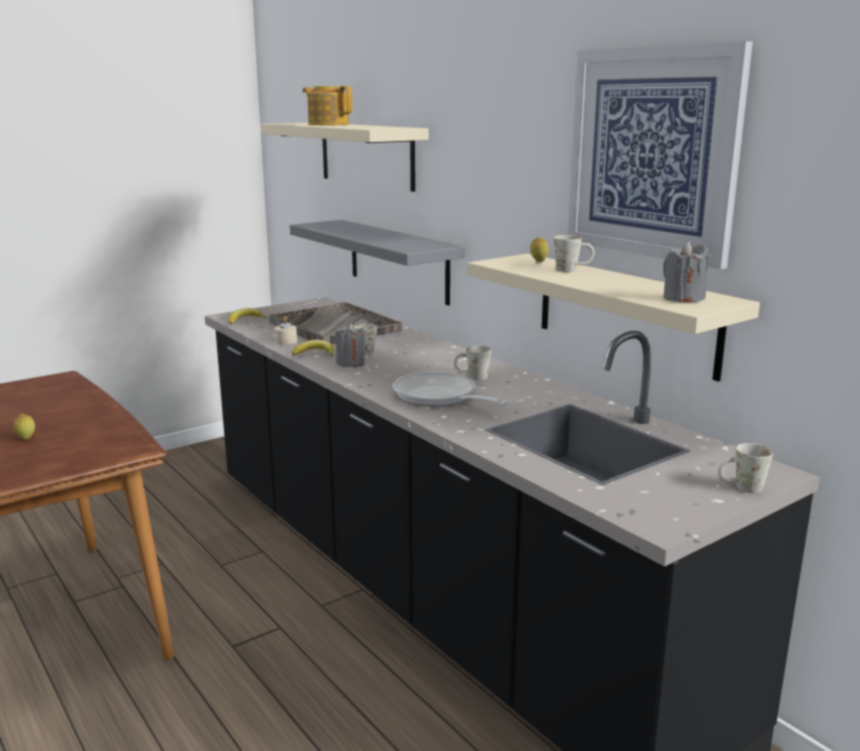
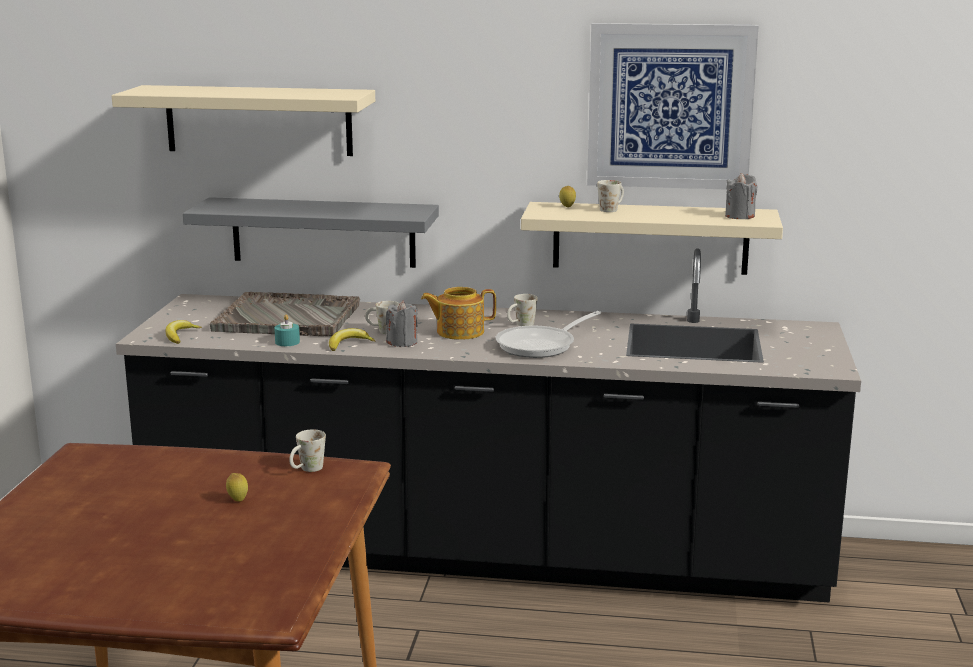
camera: 45 degrees left, 0 degrees up
(286, 341) = (287, 342): beige candle -> turquoise candle
(328, 124) = (228, 91): teapot -> teapot (459, 332)
(439, 397) = (541, 345): frying pan -> frying pan turned 45 degrees counterclockwise
(741, 488) = (823, 340): white mug -> white mug (307, 470)

